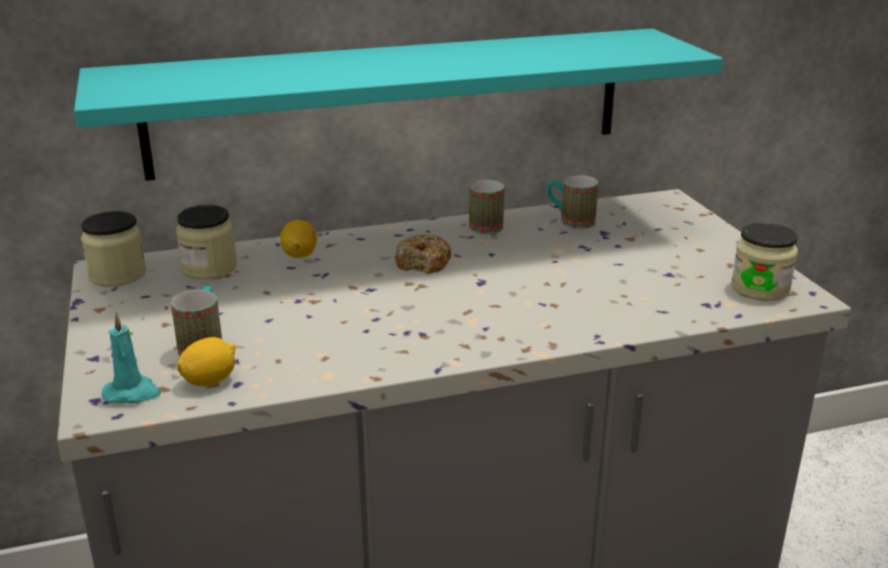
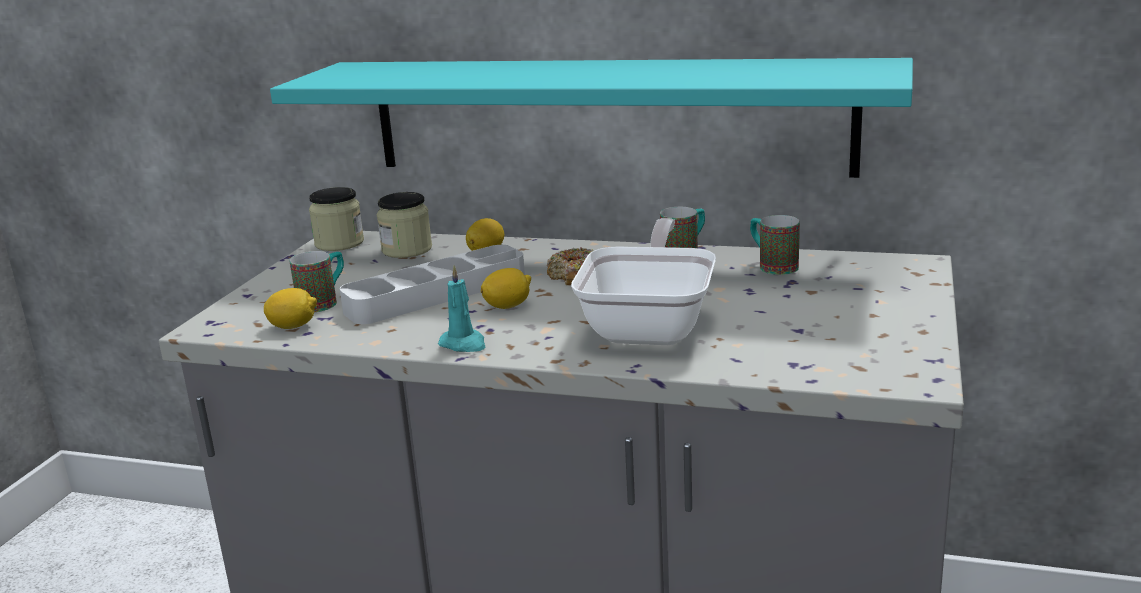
camera: 35 degrees right, 5 degrees down
(133, 393) = (236, 322): turquoise candle -> turquoise candle (464, 344)
(314, 309) = (436, 294): none -> grey tray
(404, 306) = (508, 306): none -> lemon
(555, 296) = (651, 325): none -> frying pan
(760, 288) = (879, 362): jar -> none

